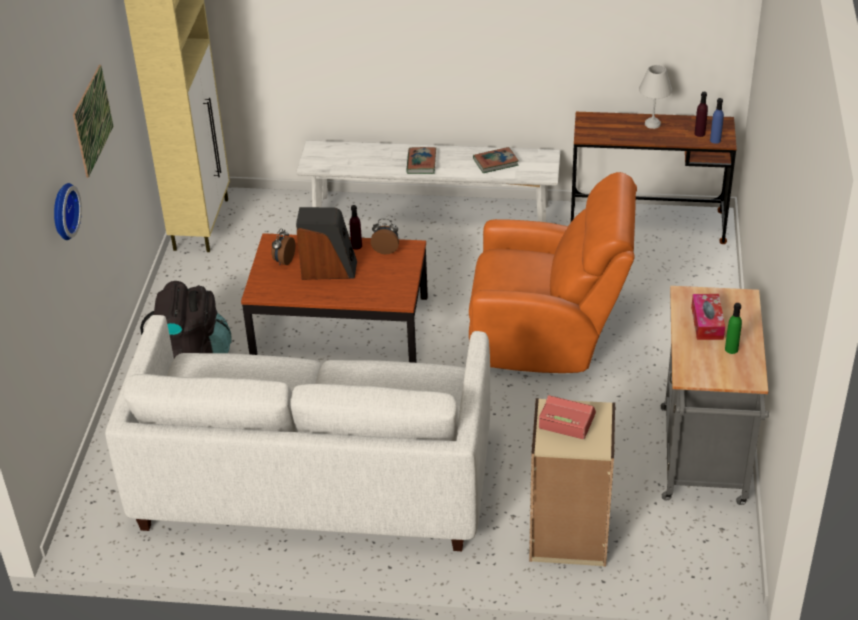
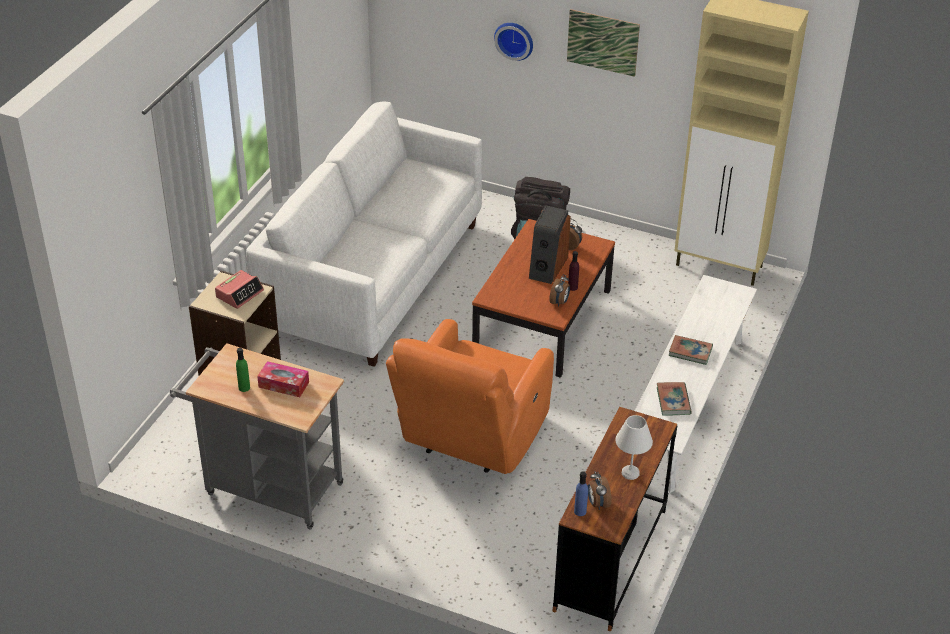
camera: 105 degrees right, 0 degrees up
(699, 133) = (597, 503): purple bottle -> alarm clock

